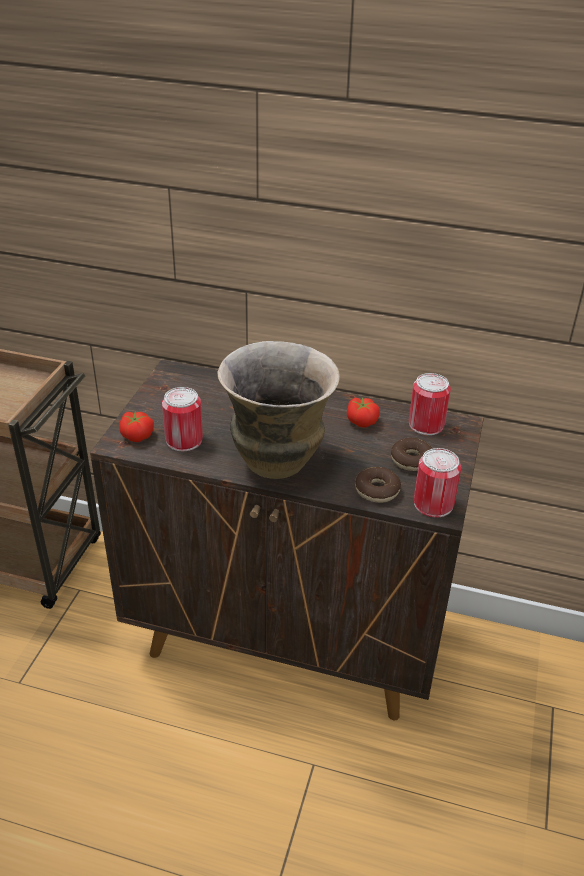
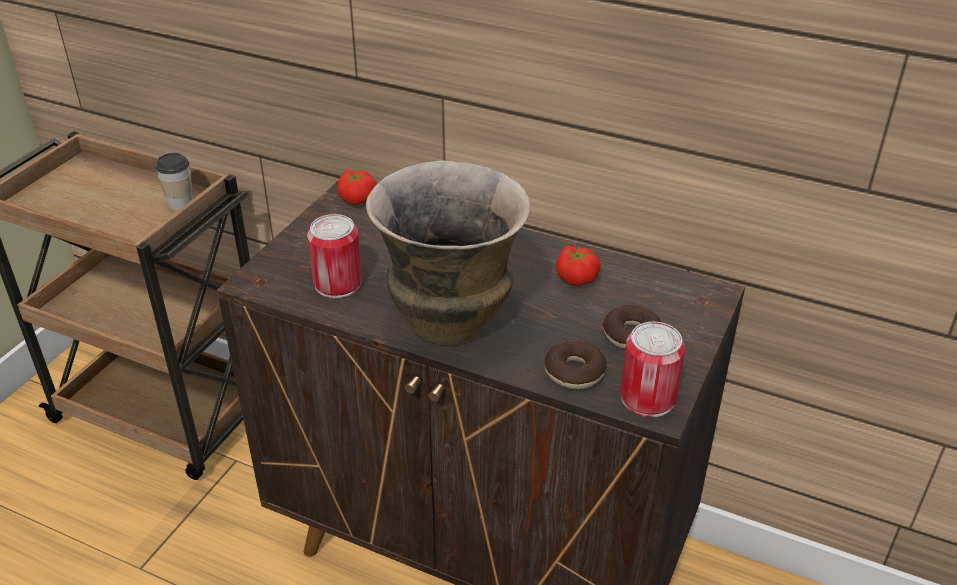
camera: 10 degrees right, 0 degrees up
(30, 387) = (181, 204): none -> cup
(137, 435) = (281, 273): tomato -> tomato (357, 198)
(426, 424) = (663, 289): can -> none

